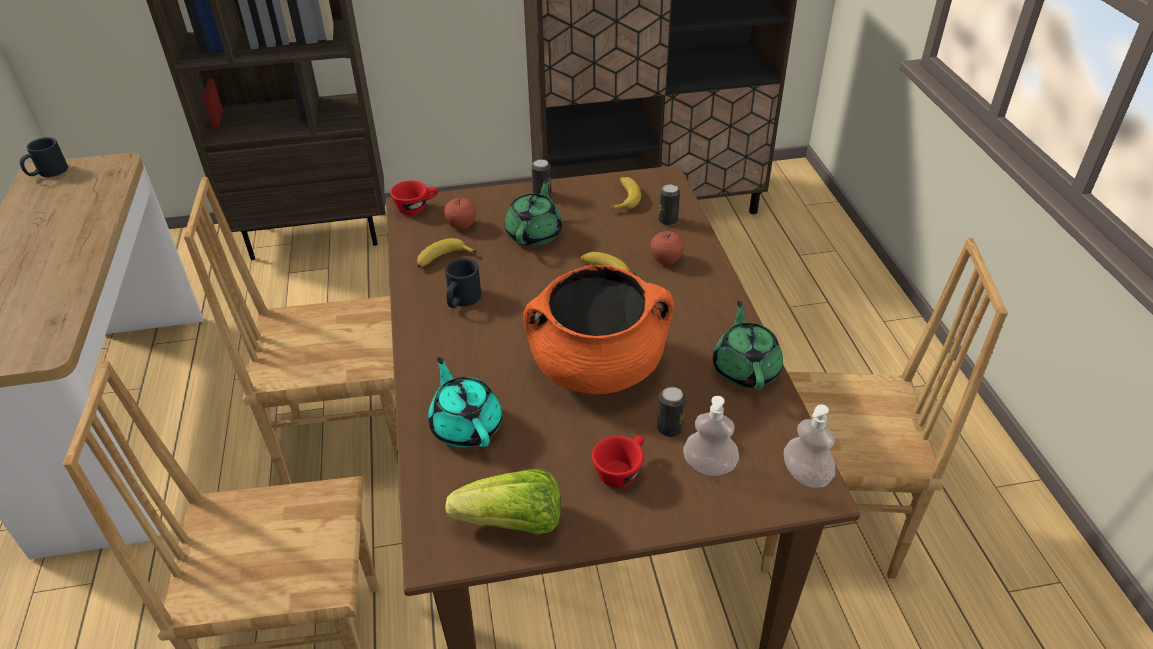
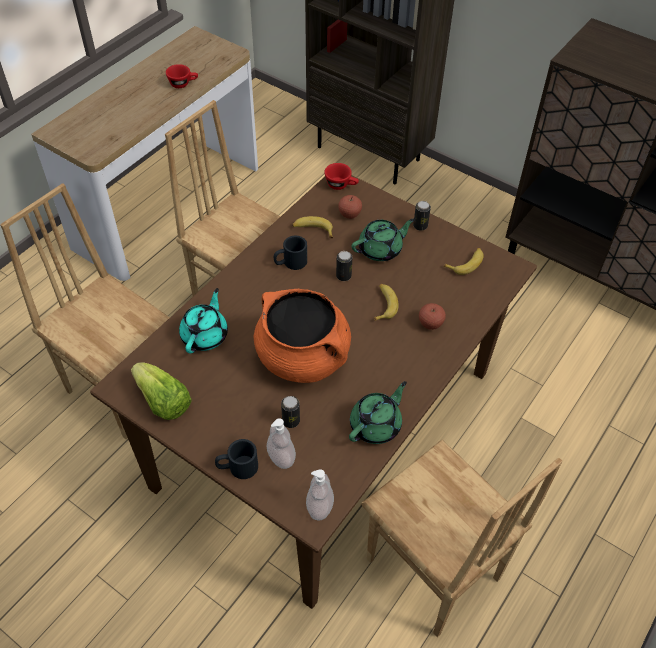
camera: 45 degrees right, 10 degrees up
(47, 172) = (197, 39): black mug -> black mug (237, 467)
(621, 470) = (239, 420): red cup -> red cup (183, 84)
(668, 220) = (469, 299): can -> can (343, 276)

